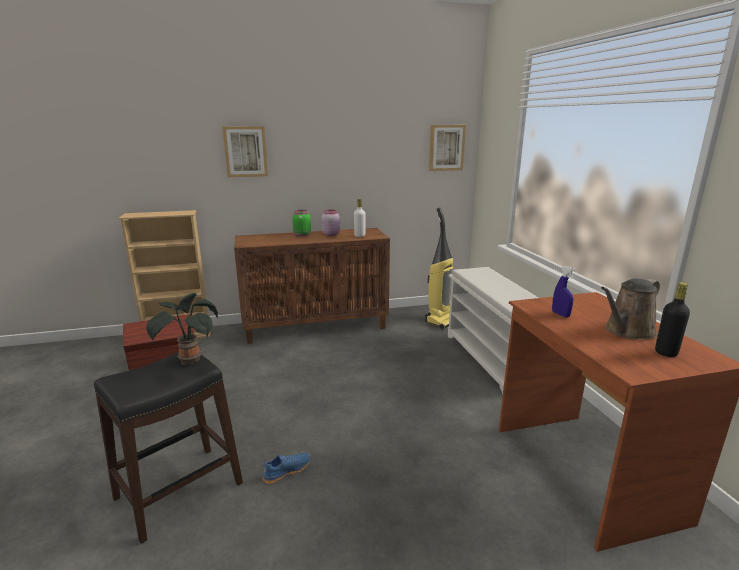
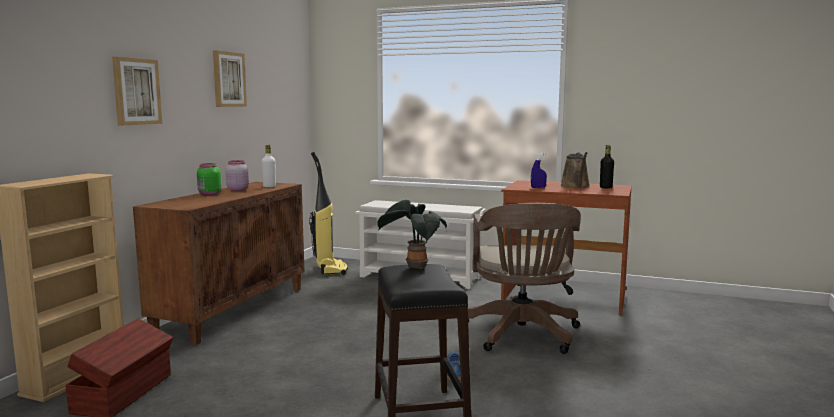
camera: 55 degrees left, 10 degrees down
(419, 483) = (522, 335): none -> brown office chair
(446, 147) = (292, 94): picture -> picture (228, 79)

